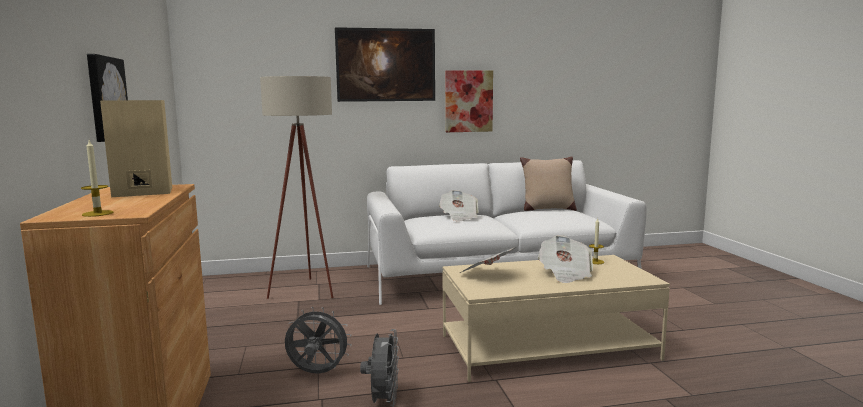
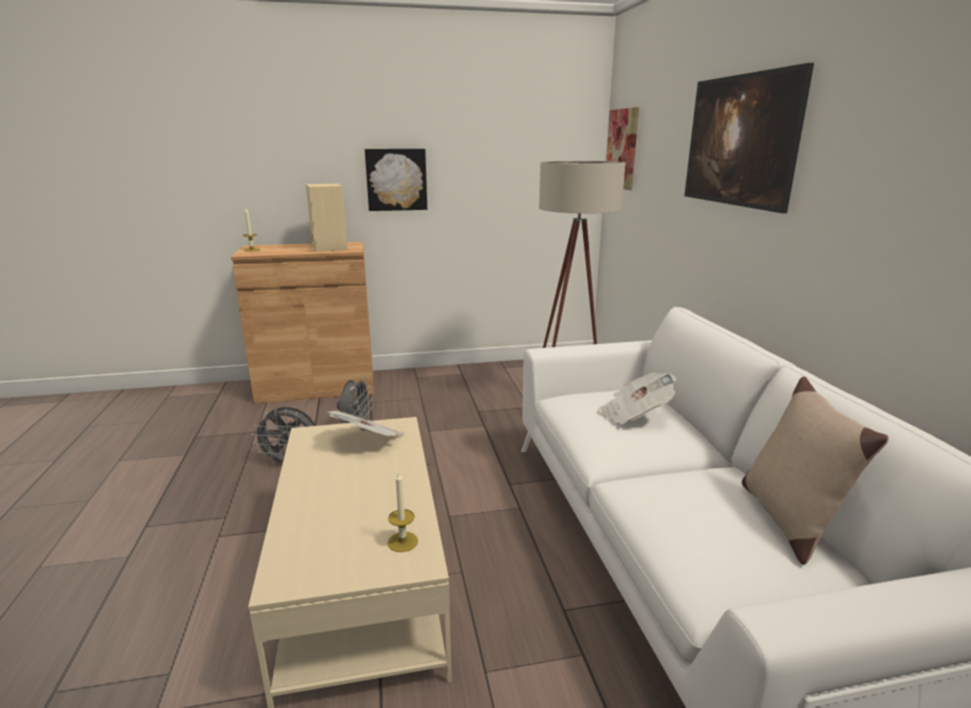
camera: 90 degrees right, 10 degrees up
(468, 101) = (839, 225): picture -> picture (622, 149)
(565, 274) = (348, 500): newspaper -> none

